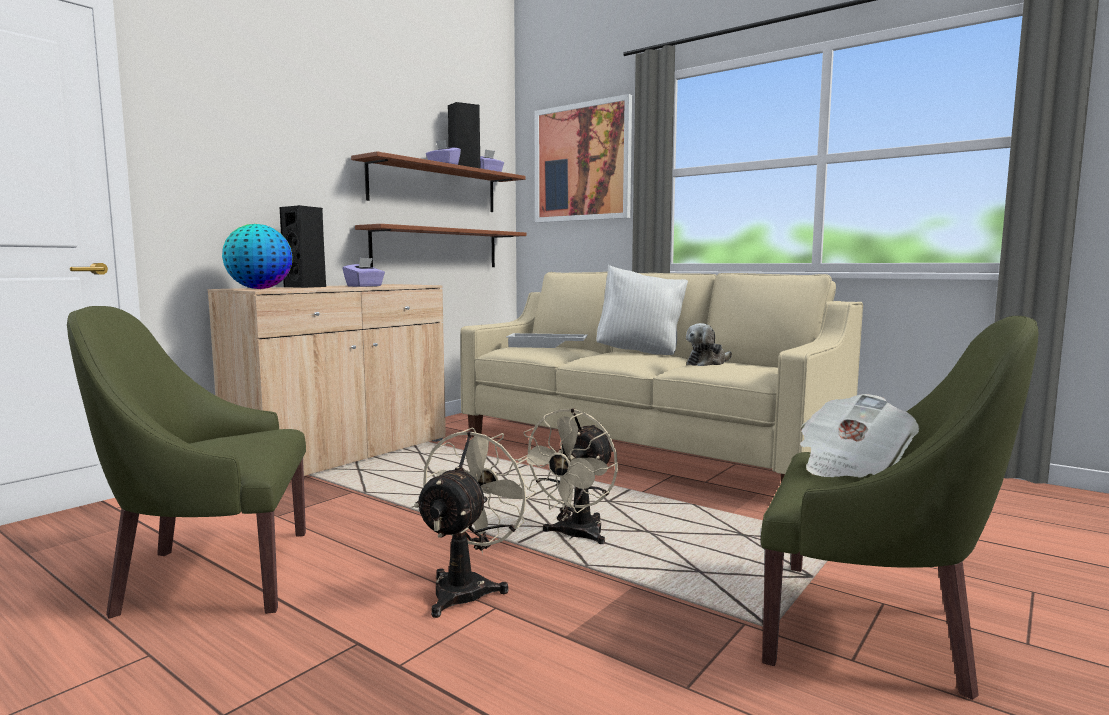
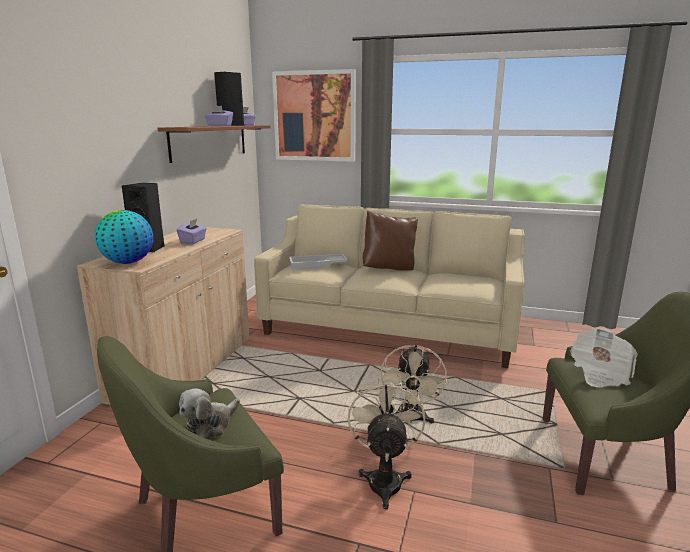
camera: 20 degrees left, 10 degrees up
(437, 248) = (214, 190): brown shelf -> none
(640, 353) = (389, 269): white pillow -> brown pillow
(707, 363) = (443, 279): plush toy -> plush toy (209, 426)

